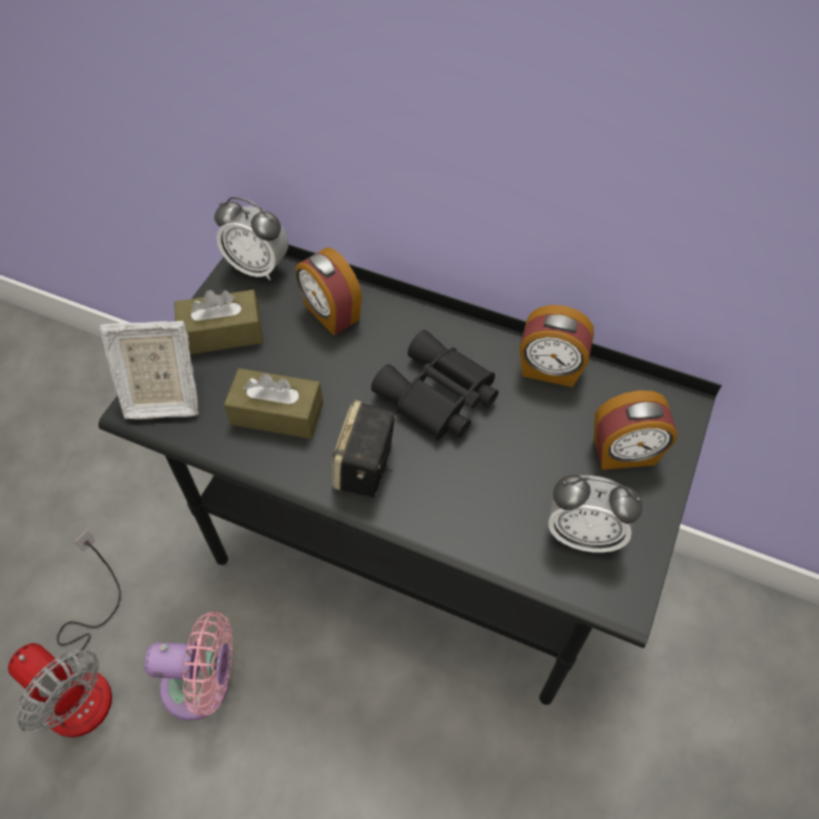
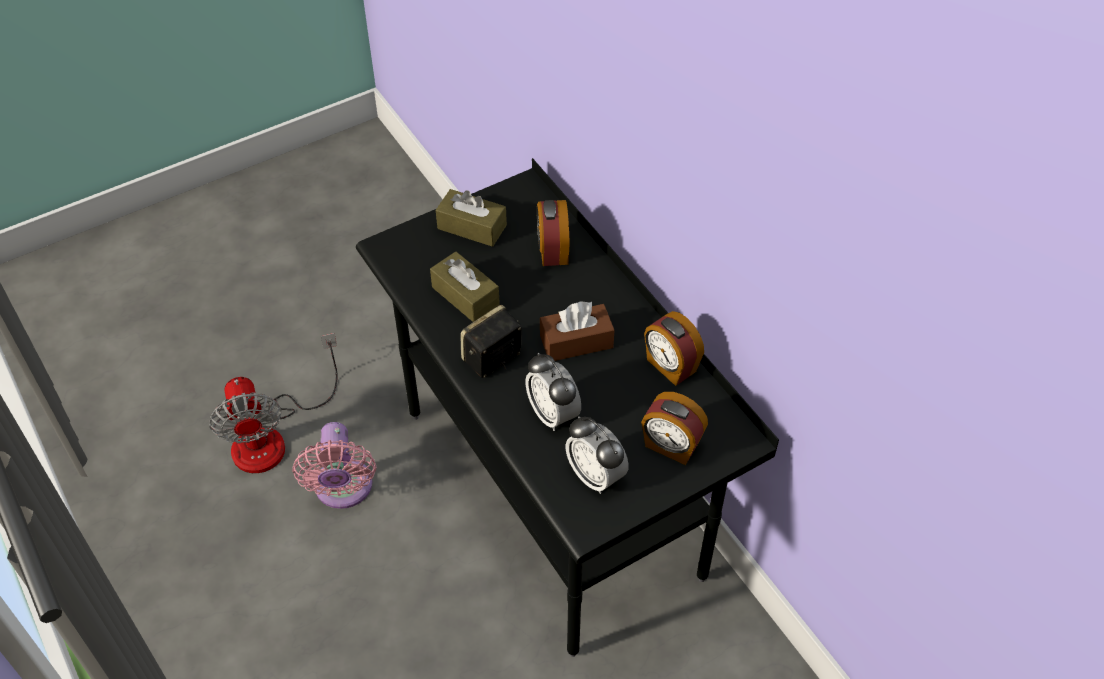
camera: 35 degrees right, 5 degrees down
(162, 398) = (404, 248): picture frame -> none
(203, 685) = (343, 490): pink fan -> pink fan turned 45 degrees clockwise
(258, 267) = (530, 194): alarm clock -> alarm clock (553, 414)
(437, 397) = (576, 342): black binoculars -> brown tissue box

